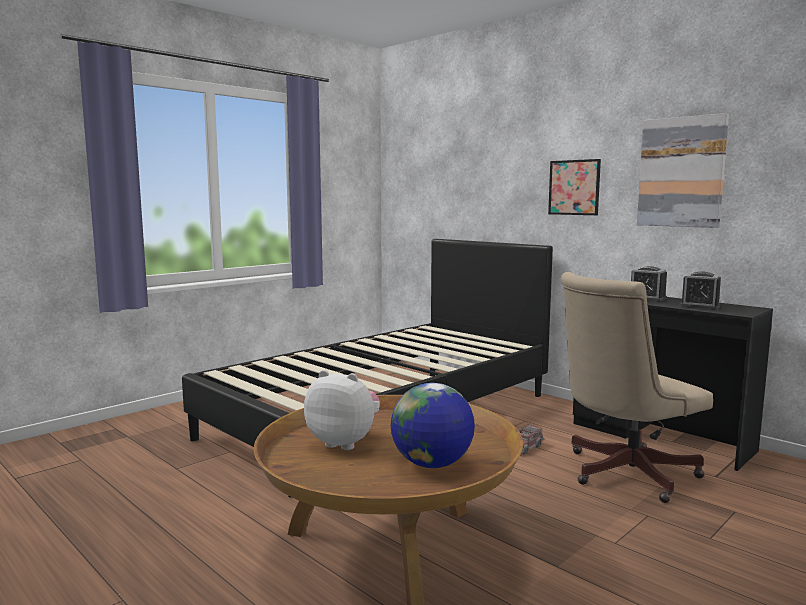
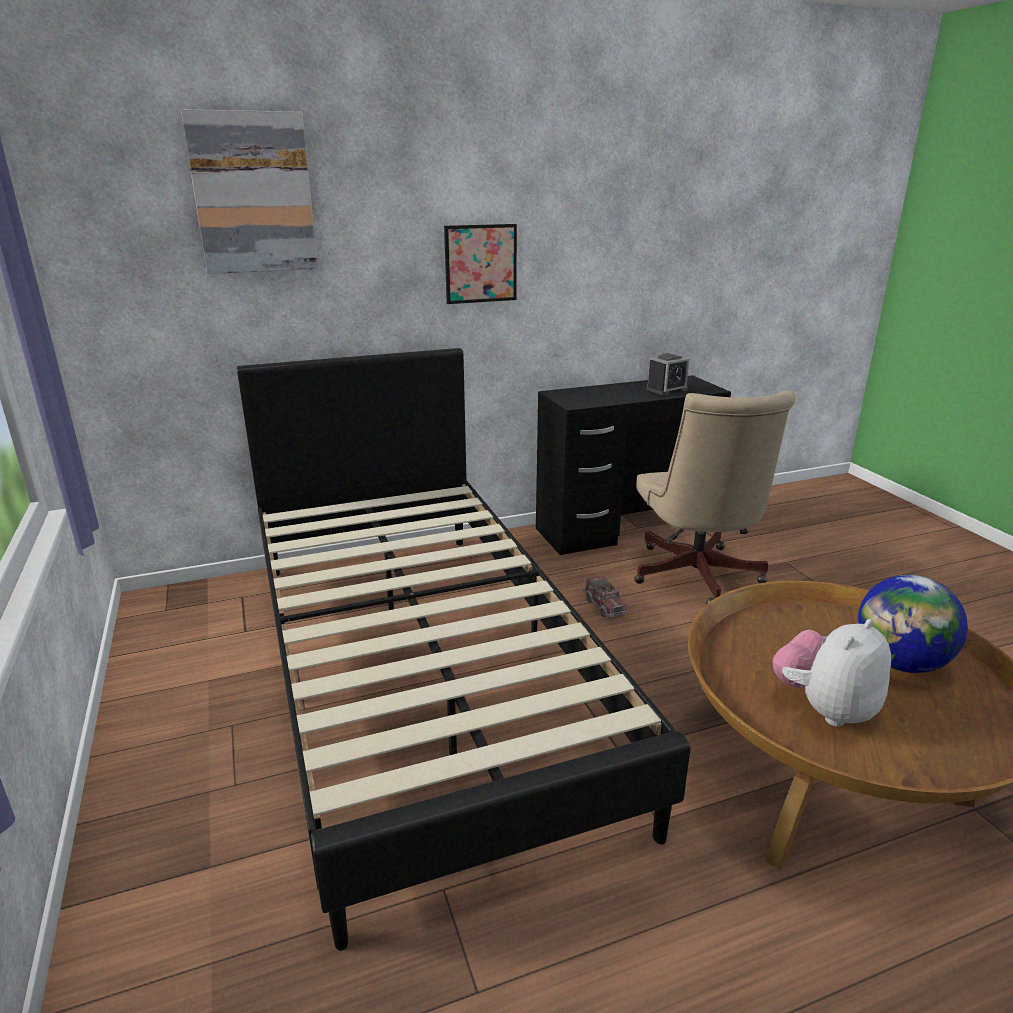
camera: 65 degrees left, 15 degrees up
(647, 298) = (608, 392): alarm clock -> none
(681, 172) = (609, 242): picture -> picture (253, 194)

